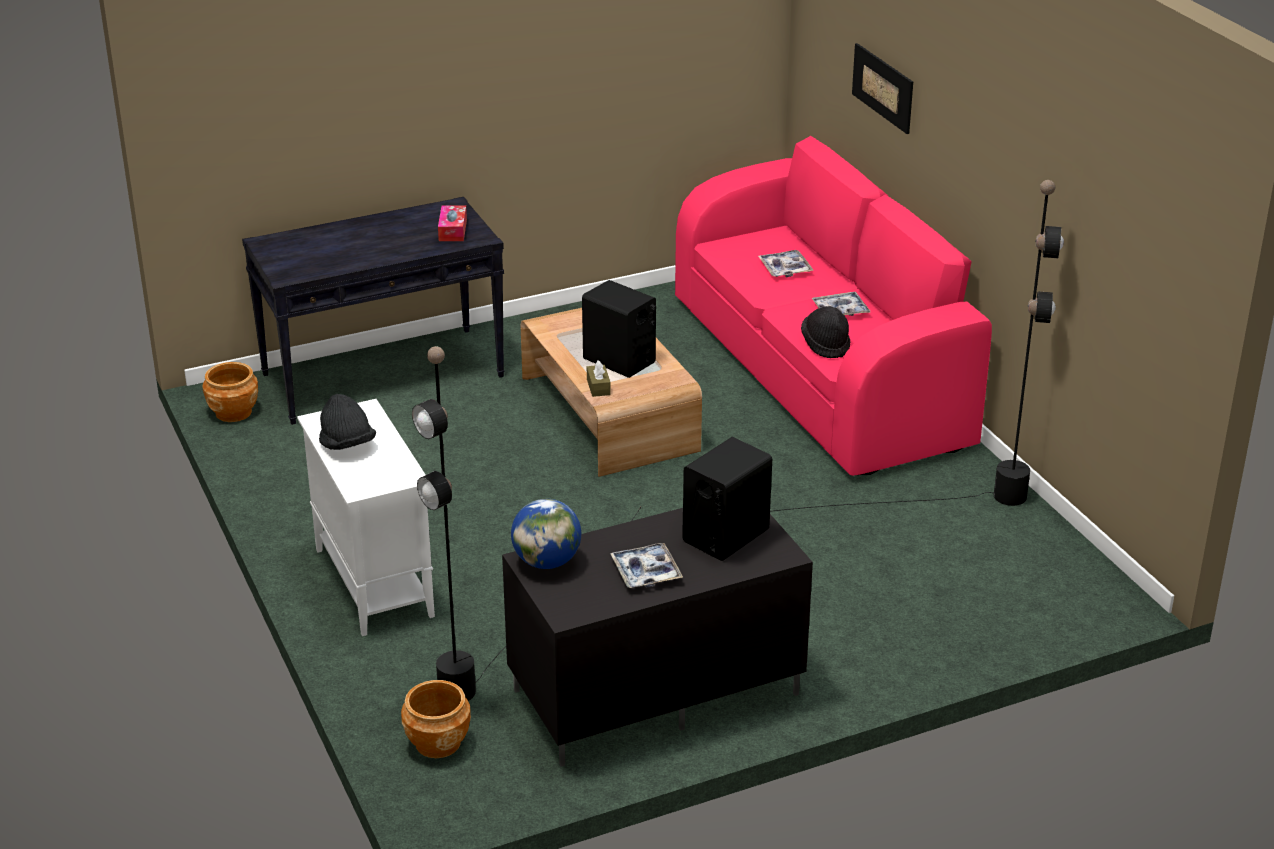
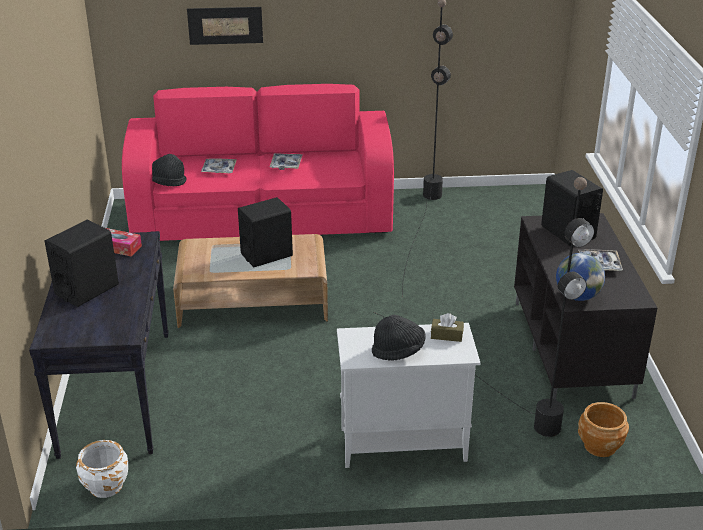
camera: 70 degrees left, 0 degrees up
(233, 412) = (106, 485): brown planter -> white planter
(360, 236) = (87, 289): none -> black speaker
(598, 387) = (295, 269): brown tissue box -> brown tissue box (446, 335)
(826, 345) = (322, 177): black hat -> black hat (166, 182)

